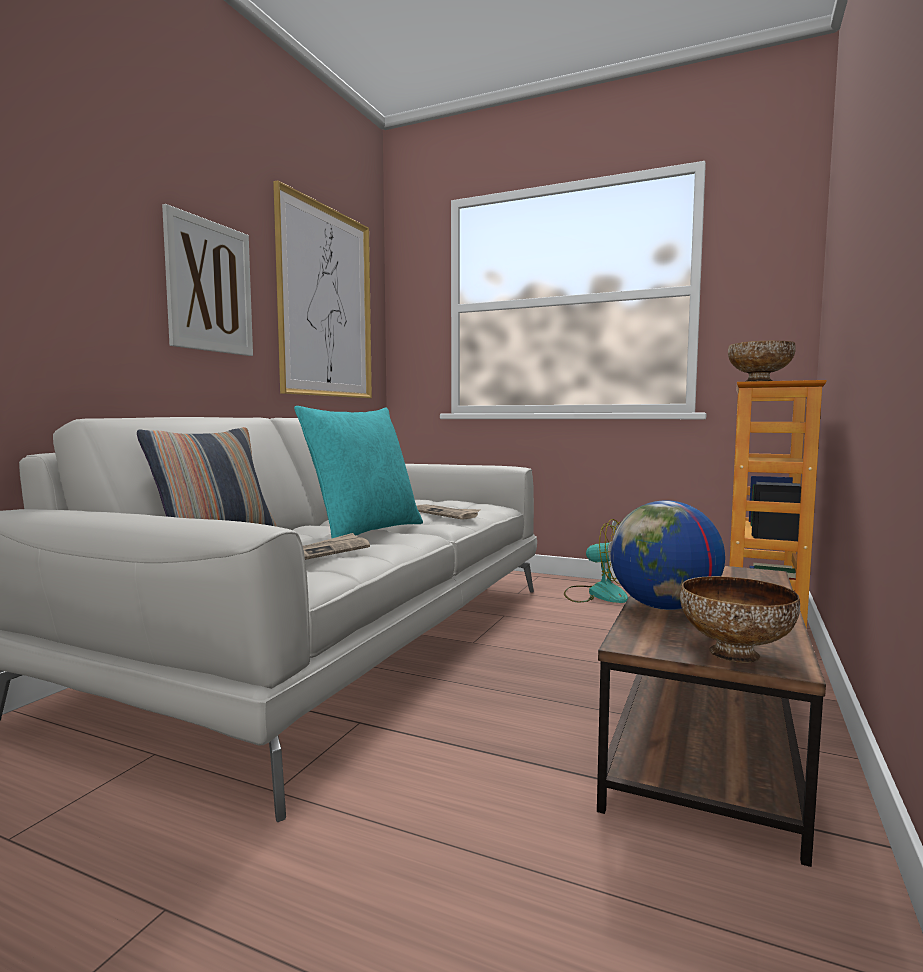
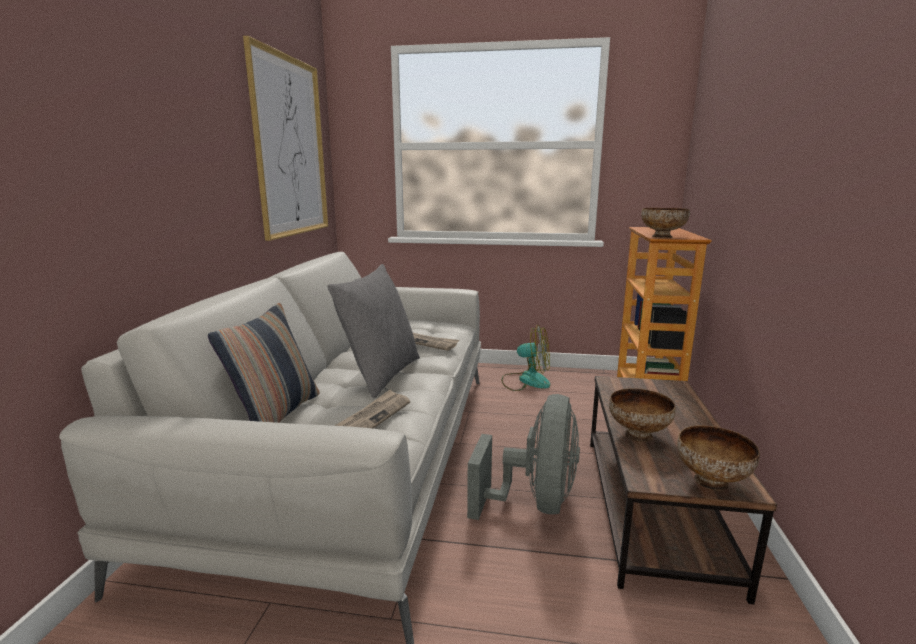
camera: 15 degrees left, 10 degrees up
(209, 287) = (204, 154): picture -> none
(364, 531) = (380, 375): turquoise pillow -> grey pillow
(534, 708) = (535, 502): none -> grey fan
(664, 607) = (639, 434): globe -> bowl

